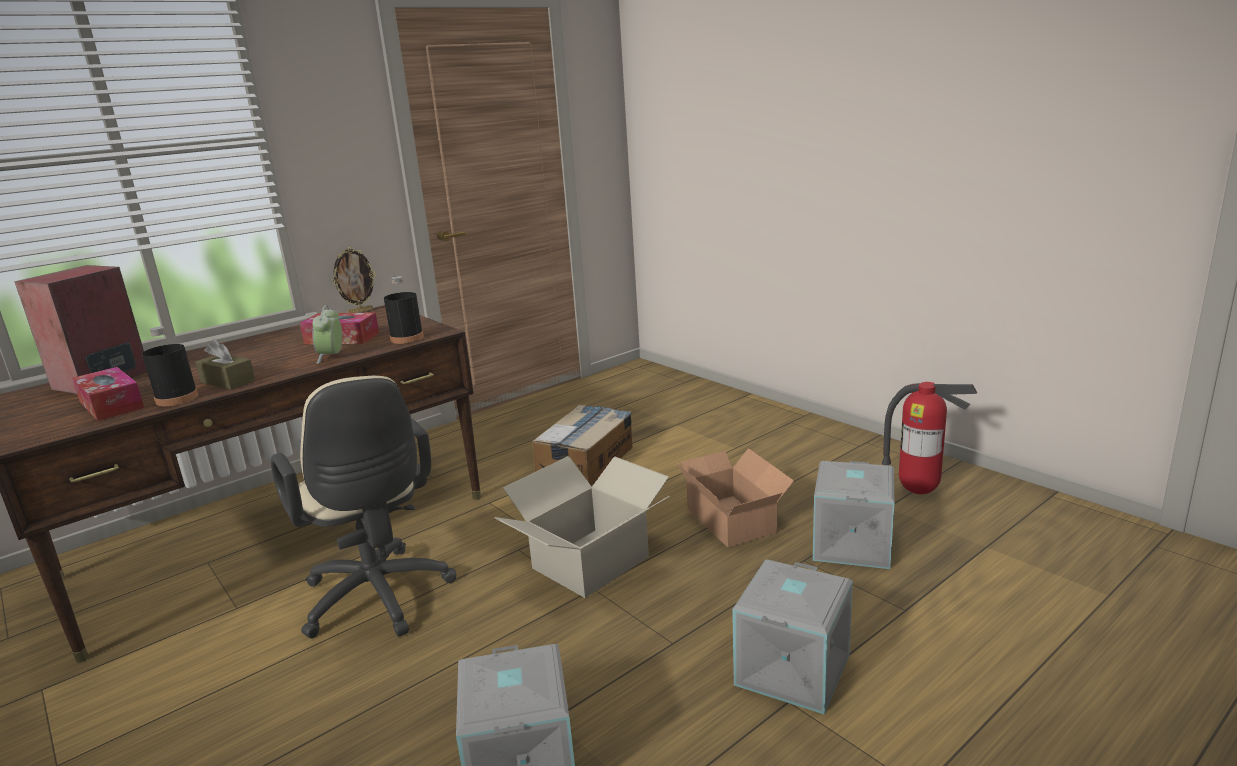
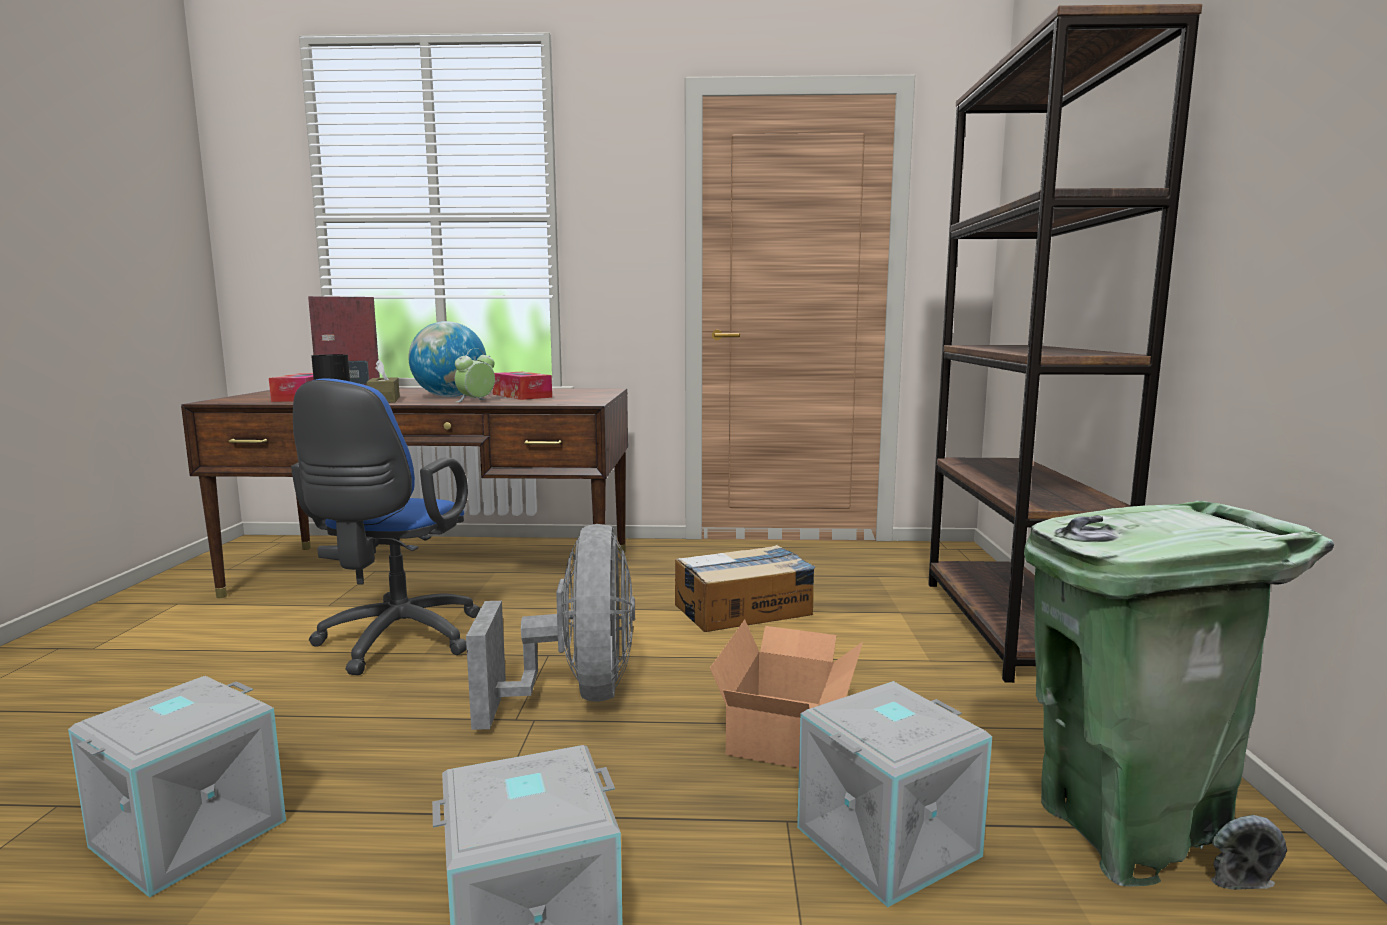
camera: 40 degrees right, 10 degrees down
(275, 358) = (450, 396): none -> globe
(360, 312) = (591, 388): picture frame -> none
(379, 600) = (395, 642): beige office chair -> blue office chair
(407, 338) = (554, 402): black bottle -> none
(589, 562) = (576, 695): cardboard box -> grey fan
(742, 410) = (1011, 627): none -> brown bookcase
(919, 491) = (1132, 833): fire extinguisher -> green trash can

